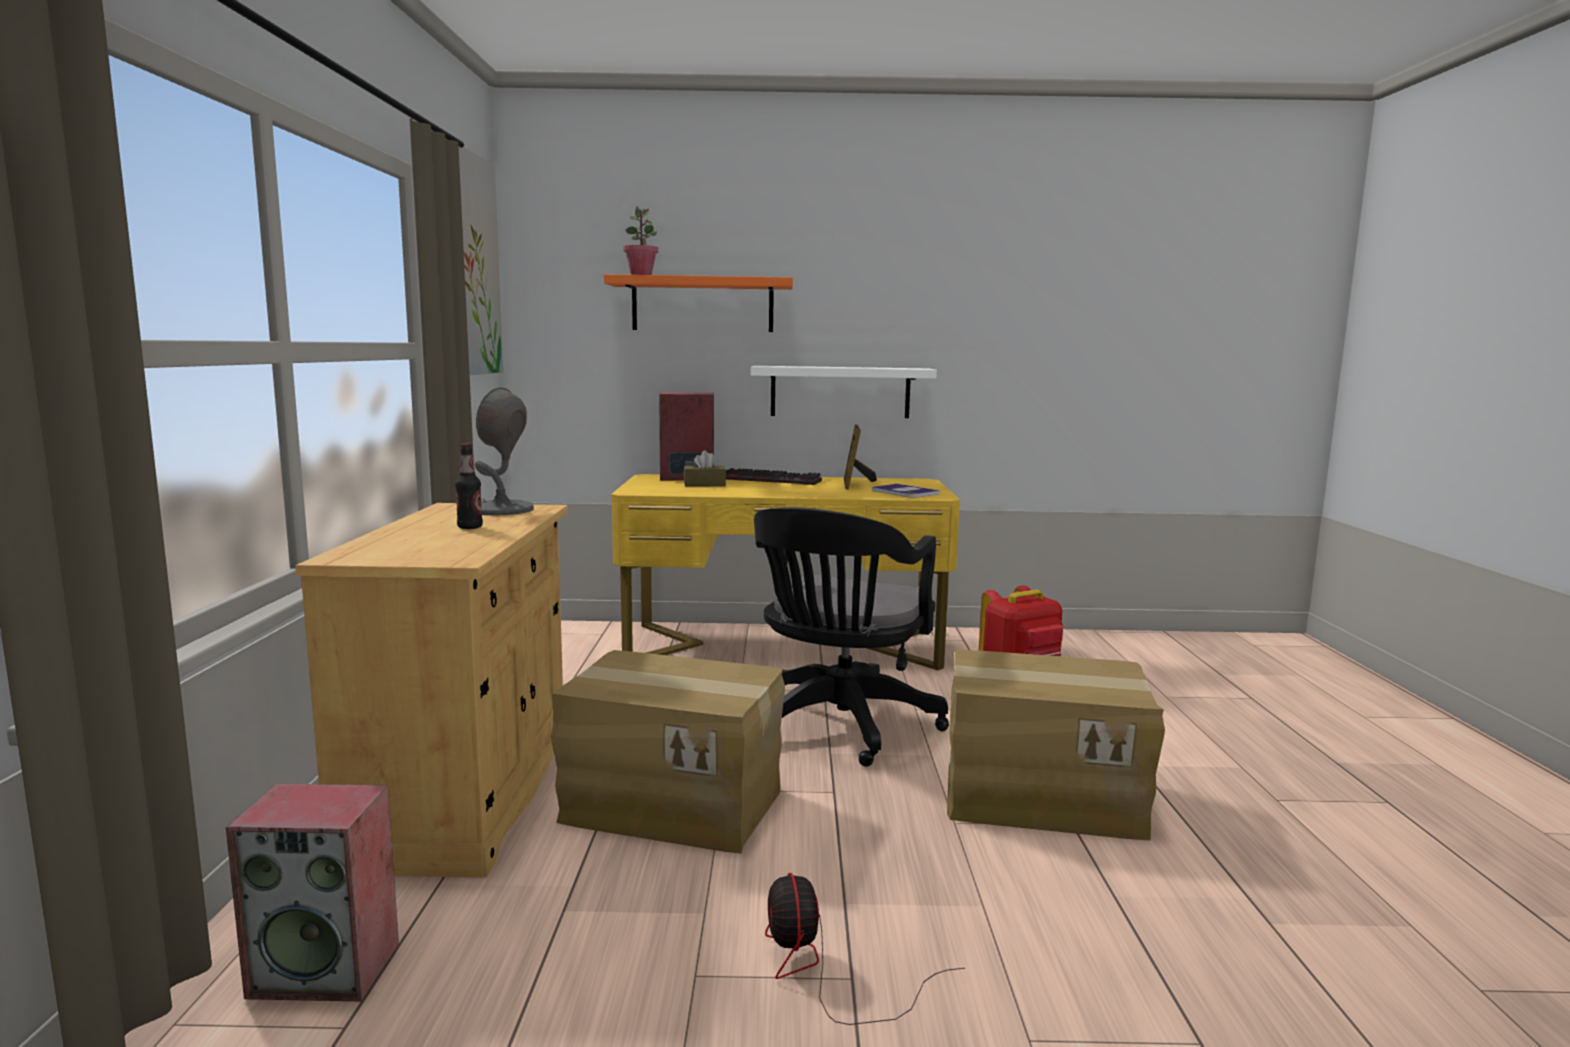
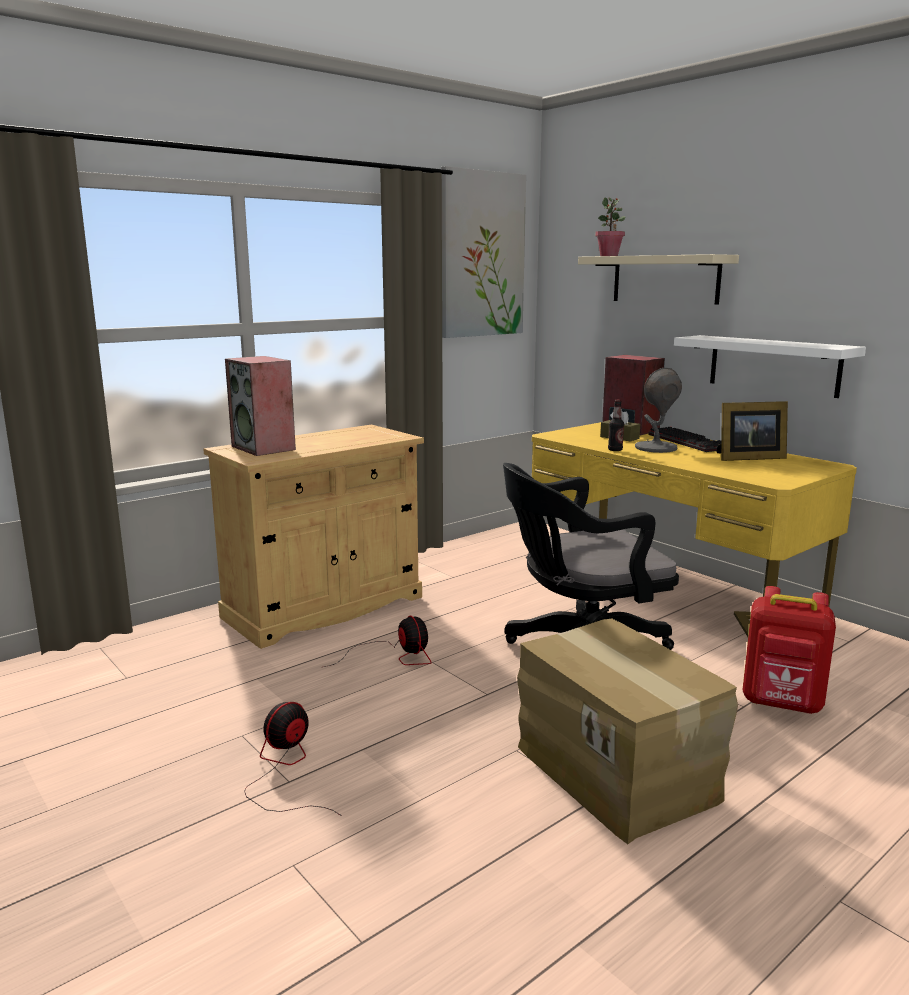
camera: 50 degrees right, 5 degrees up
(328, 969) = (158, 654): speaker -> speaker (264, 448)
(470, 527) = (326, 442): bottle -> bottle (615, 450)
(501, 510) = (379, 434): grey table lamp -> grey table lamp (655, 448)
(674, 803) = (394, 656): cardboard box -> fan
(702, 305) = (665, 279): orange shelf -> beige shelf
(855, 484) = (747, 457): picture frame -> picture frame turned 150 degrees counterclockwise
(904, 492) = (762, 473): book -> none

